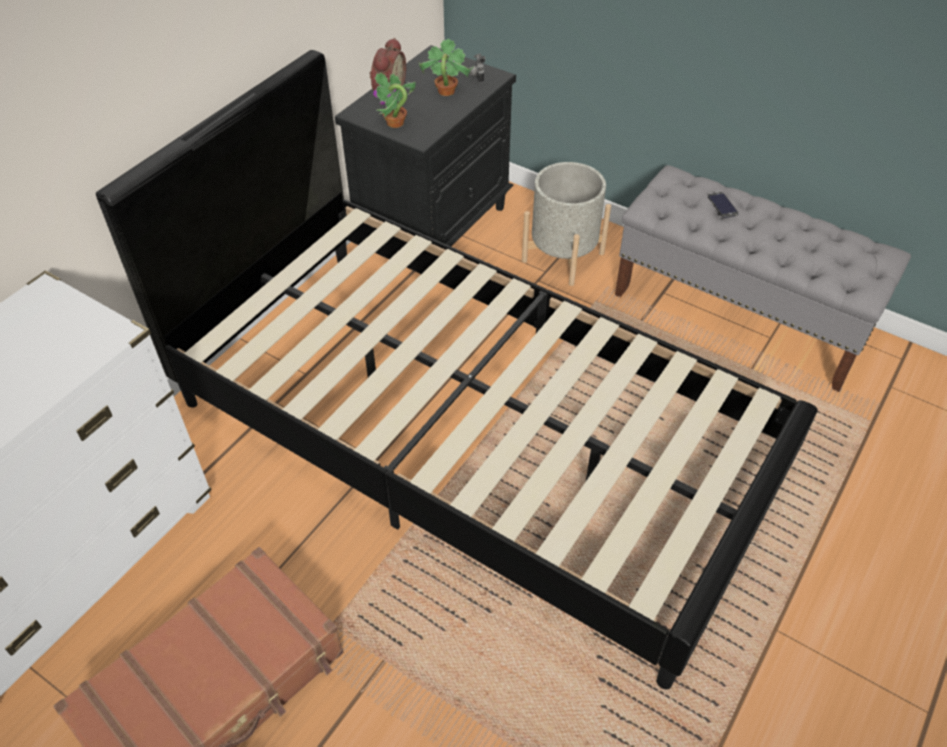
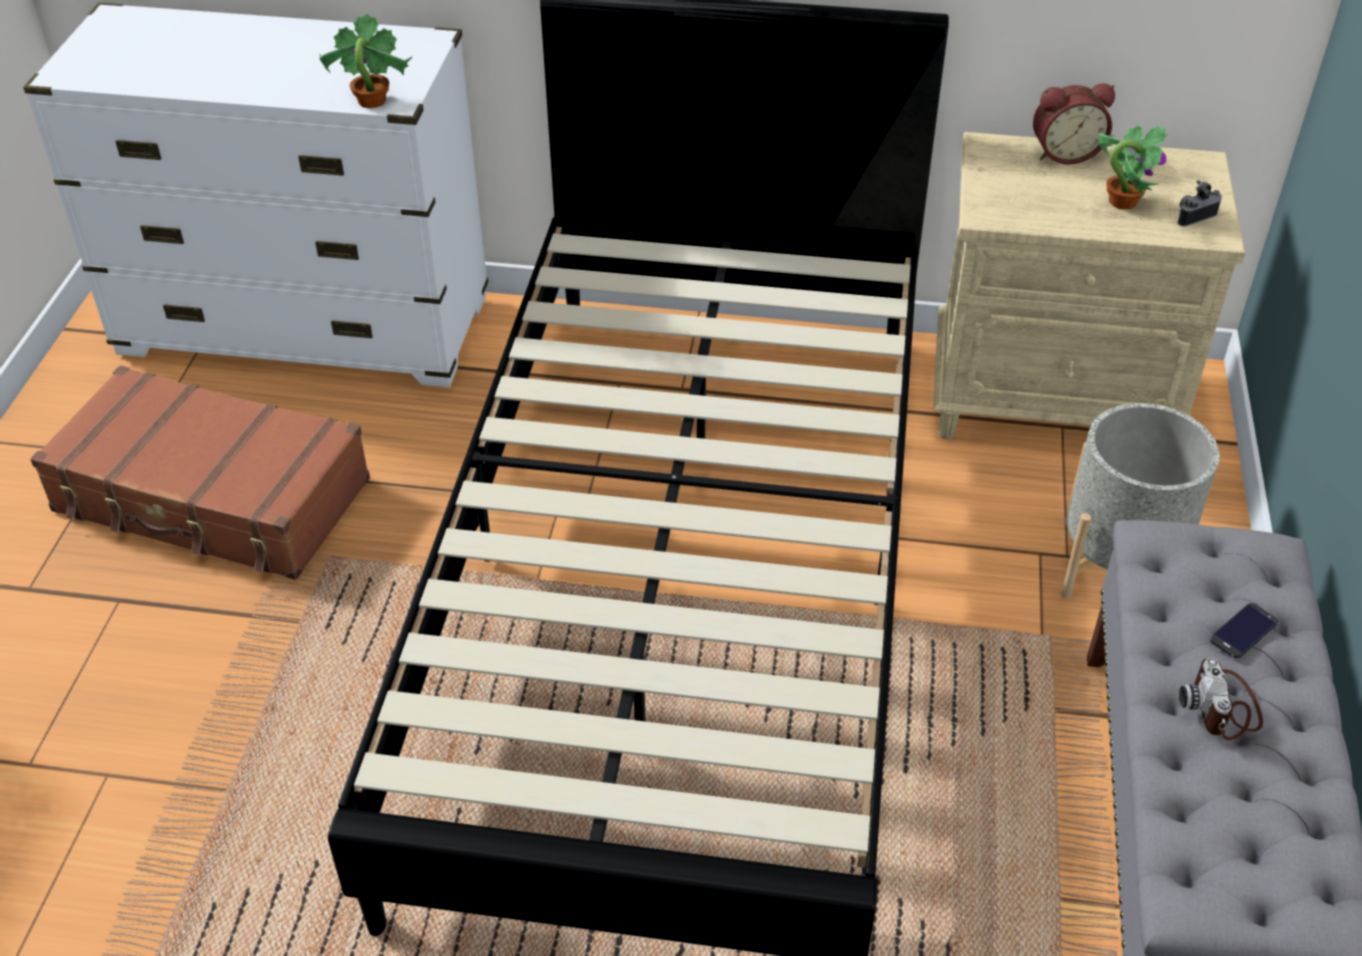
camera: 65 degrees right, 5 degrees down
(395, 123) = (999, 183): potted plant -> potted plant (371, 101)
(434, 226) = (1054, 401): black nightstand -> beige nightstand
(765, 232) = (1223, 707): none -> camera

